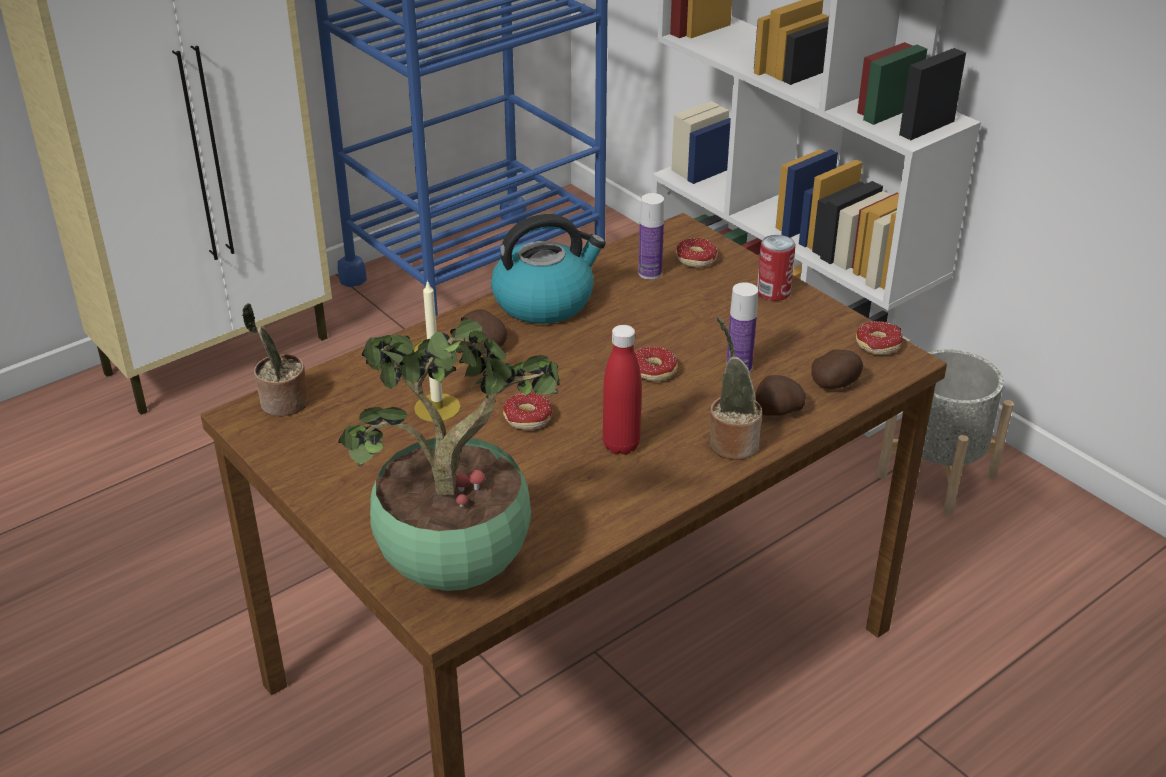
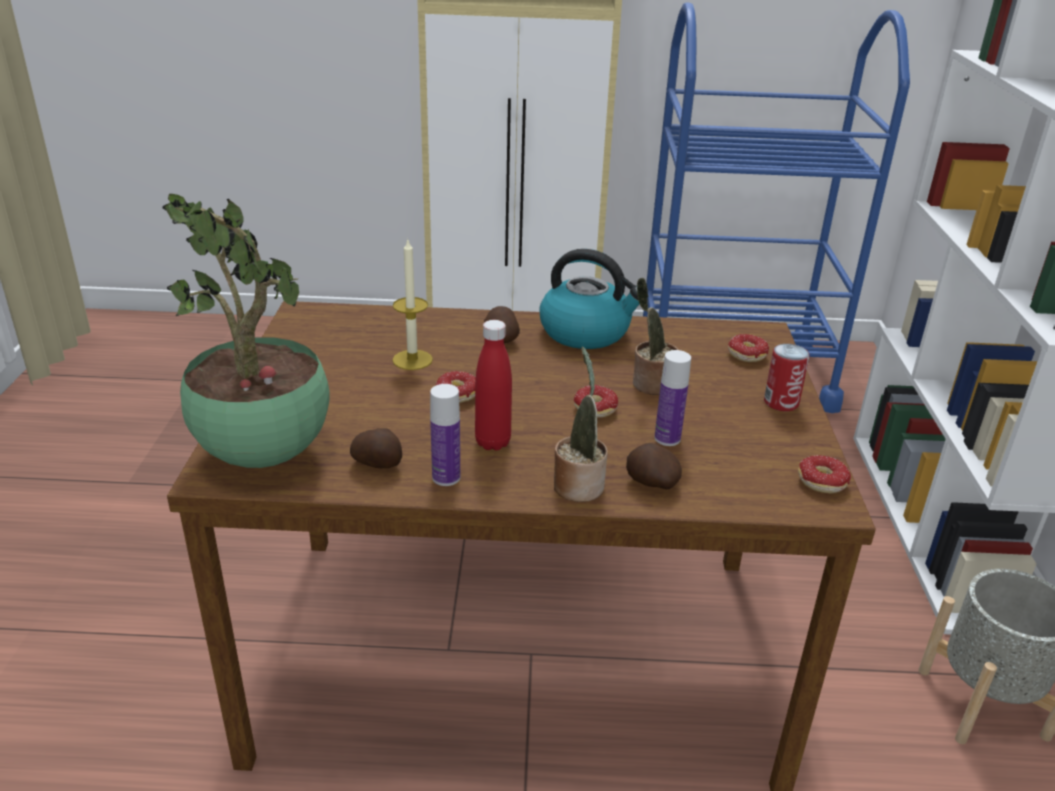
camera: 40 degrees right, 5 degrees down
(281, 404) = (330, 315): potted plant -> potted plant (650, 384)
(650, 273) = (694, 348): bottle -> bottle (446, 477)
(835, 384) = (735, 490): potato -> potato (378, 464)

